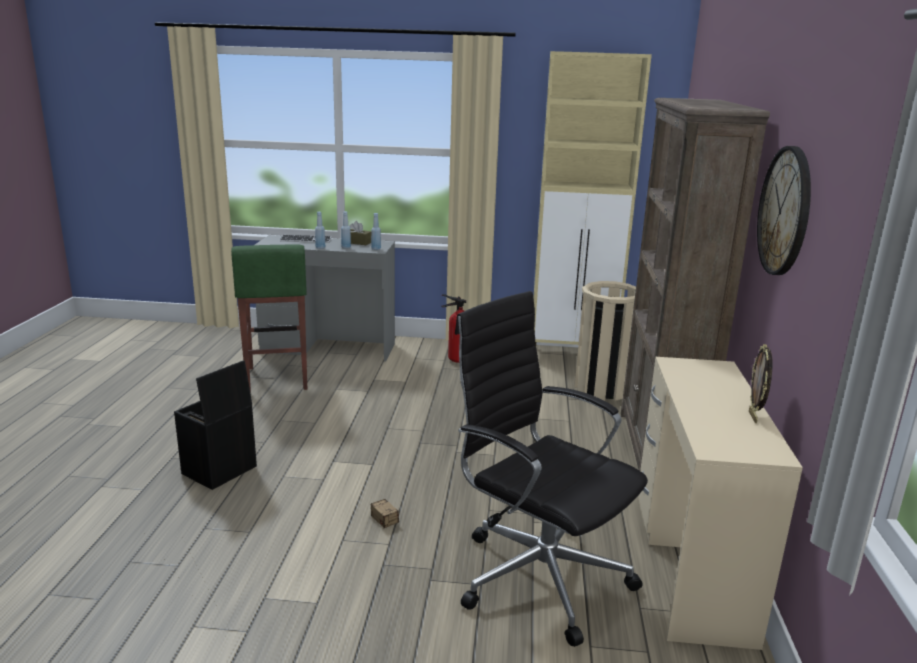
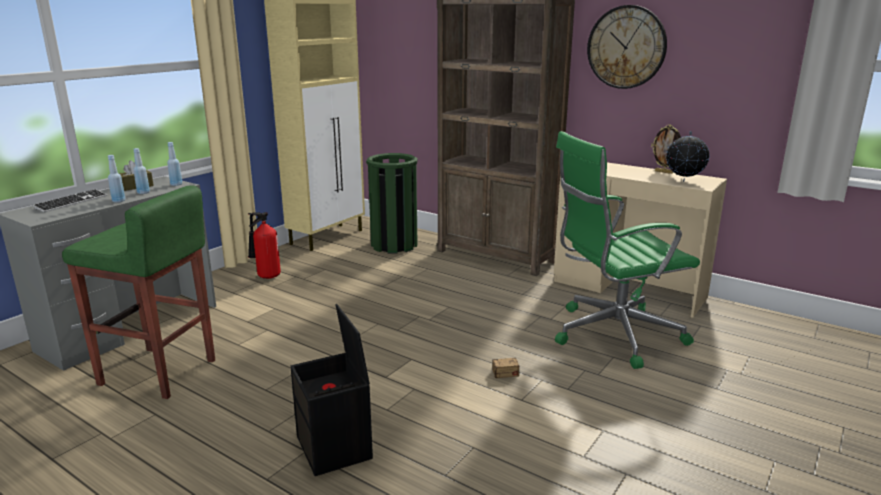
camera: 60 degrees left, 0 degrees up
(538, 574) = (613, 334): black office chair -> green office chair
(602, 388) = (394, 245): beige trash can -> green trash can
(720, 434) = (684, 181): none -> globe

